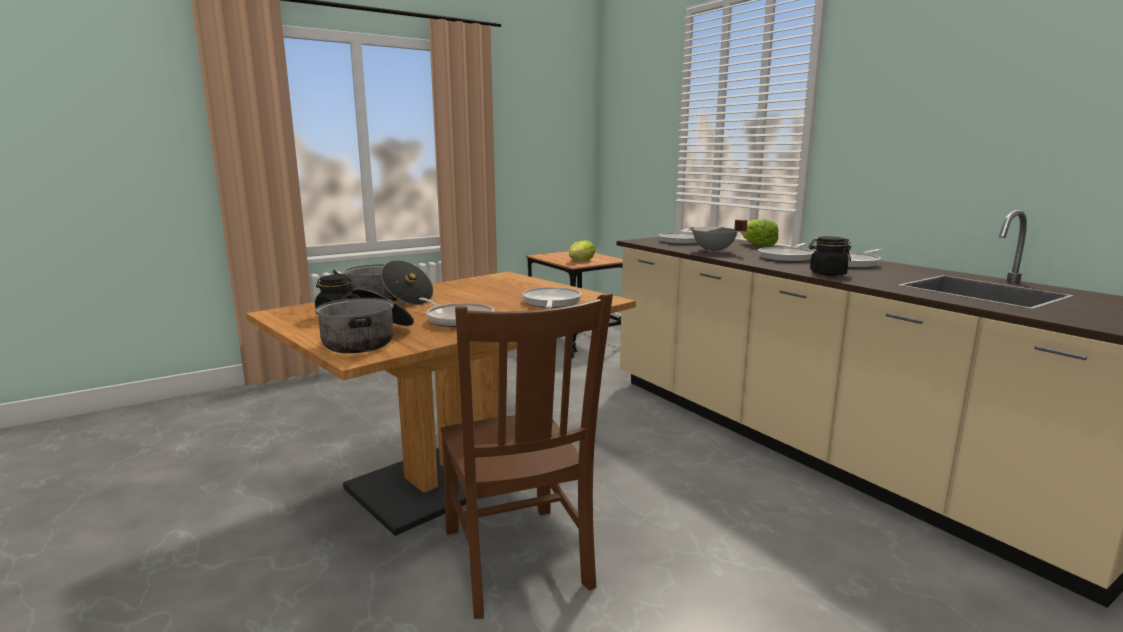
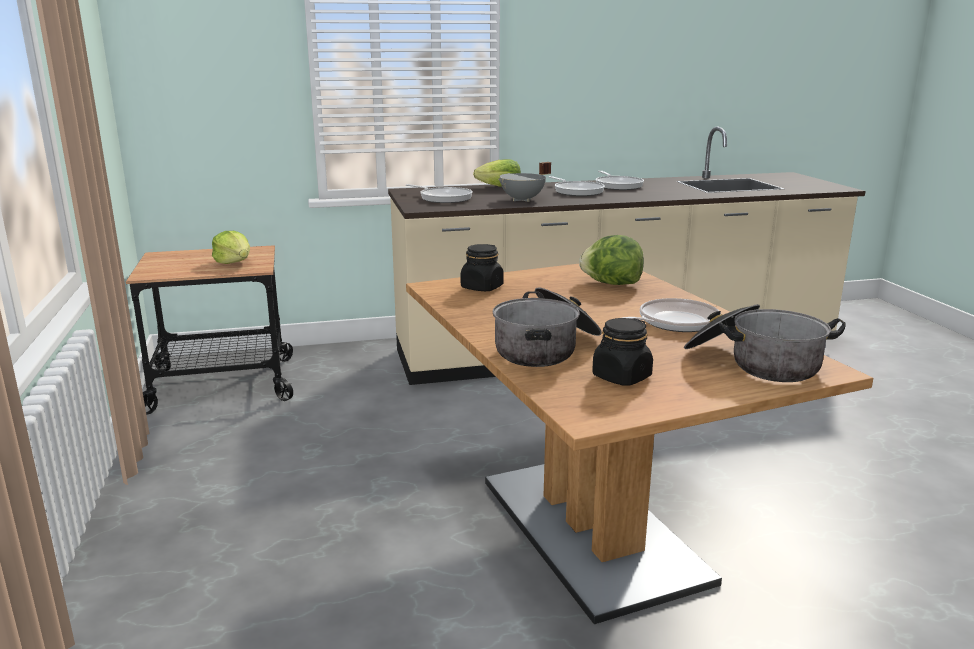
camera: 70 degrees left, 5 degrees up
(517, 561) = (773, 515): brown chair -> none
(551, 302) = (611, 284): frying pan -> lettuce
(827, 273) = (657, 195): black jar -> black jar (482, 287)

